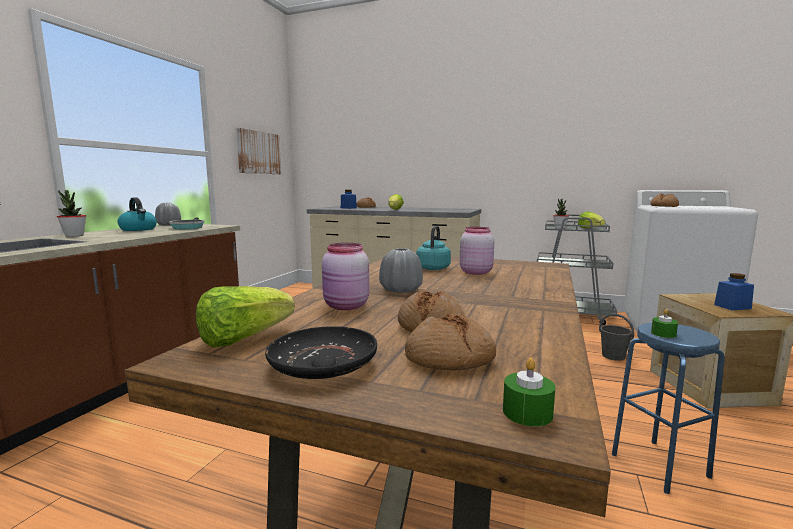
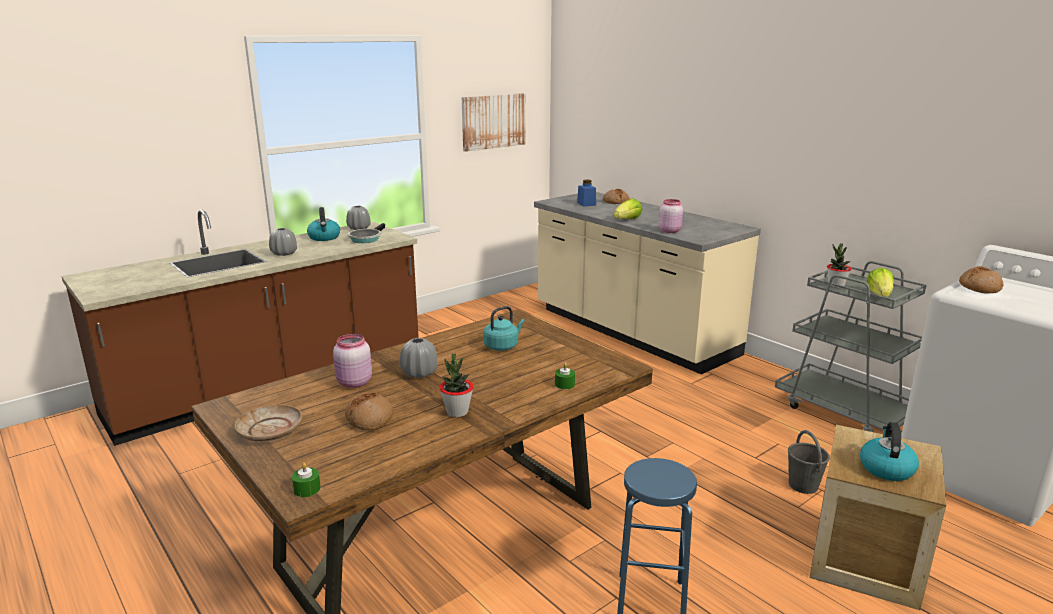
camera: 30 degrees right, 10 degrees up
(74, 235) = (268, 246): potted plant -> potted plant (457, 412)
(104, 237) = (284, 253): none -> grey vase
(244, 339) = (261, 398): lettuce -> none
(324, 365) = (270, 431): black plate -> beige plate
(449, 358) = (333, 447): bread -> none
(475, 272) = (525, 362): pink jar -> pink jar (669, 231)
(663, 334) = (642, 474): green candle -> green candle (564, 384)
(732, 307) = (886, 468): blue jar -> kettle

